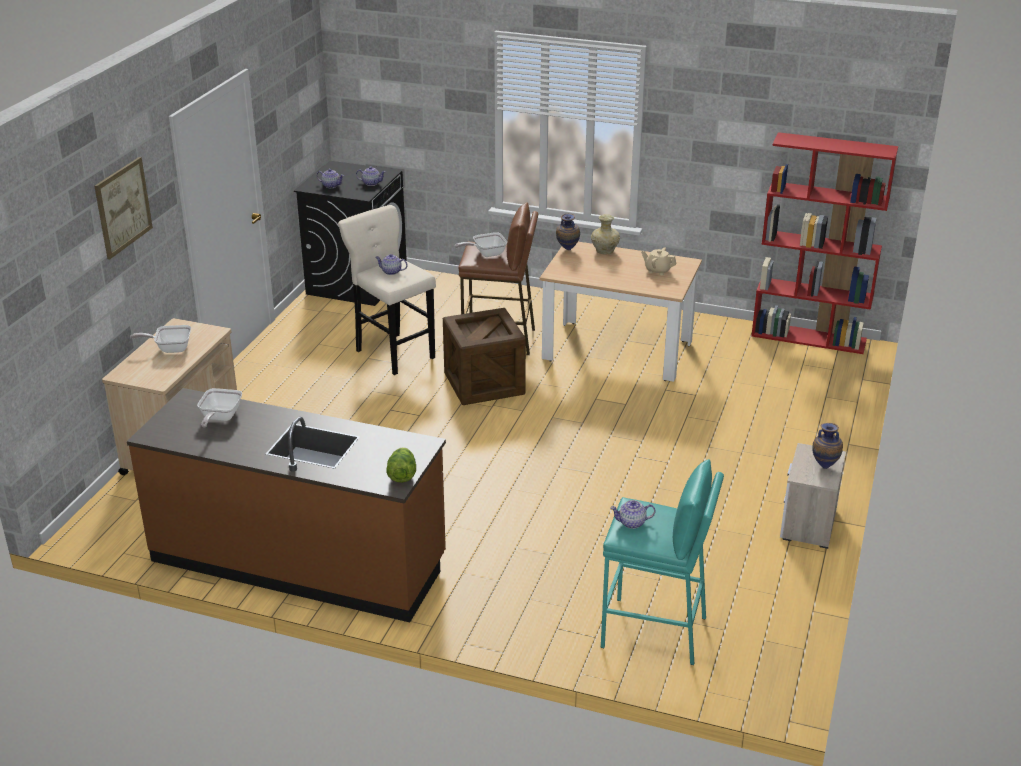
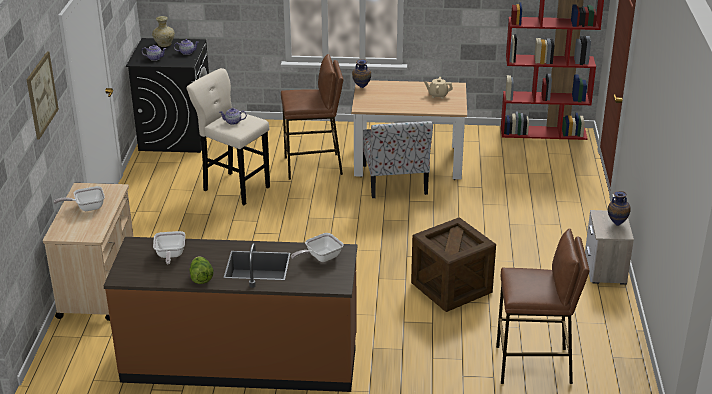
camera: 15 degrees left, 0 degrees up
(402, 475) = (339, 276): lettuce -> lettuce (201, 278)
(484, 384) = (318, 202): crate -> crate (451, 288)
(486, 254) = (302, 98): frying pan -> frying pan (320, 257)
(590, 371) = (395, 180): none -> chair
(604, 251) = (390, 85): beige vase -> beige vase (164, 45)
(632, 523) = (520, 285): teapot -> none
(654, 632) = (534, 365): turquoise stool -> brown stool

